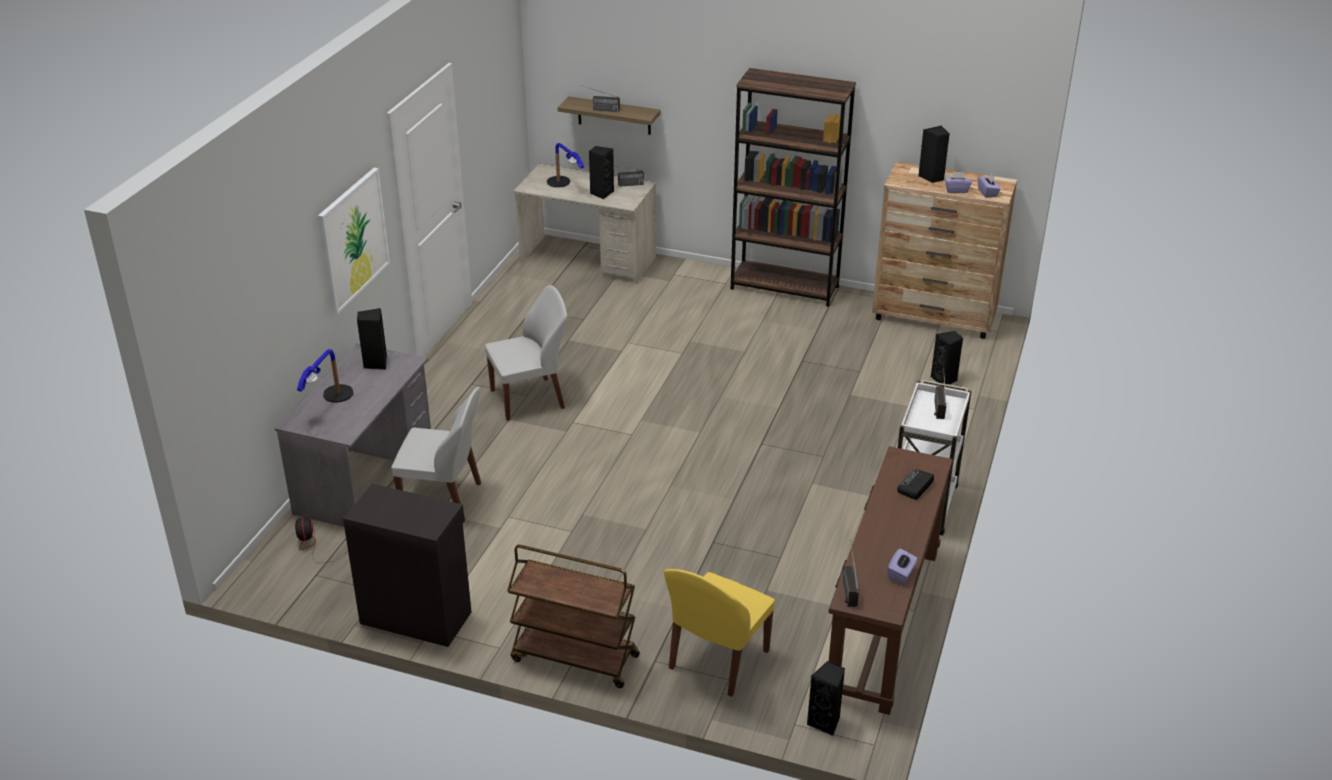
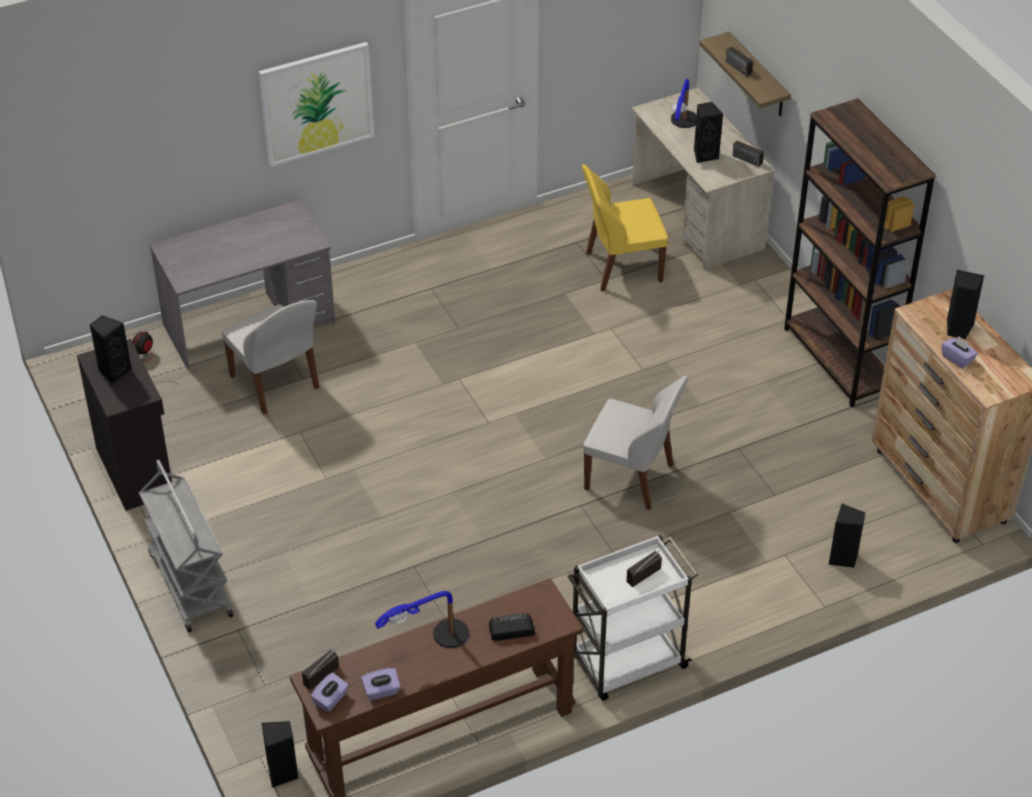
camera: 45 degrees right, 10 degrees up
(330, 403) = (211, 245): table lamp -> table lamp (432, 641)
(375, 363) = (287, 228): black speaker -> black speaker (114, 372)
(530, 399) = (456, 333): white chair -> white chair (631, 478)
(574, 658) = (190, 584): brown cart -> grey cart
(717, 661) = (278, 665): yellow chair -> yellow chair (621, 267)
(987, 193) = (985, 382): purple tissue box -> purple tissue box (330, 699)

